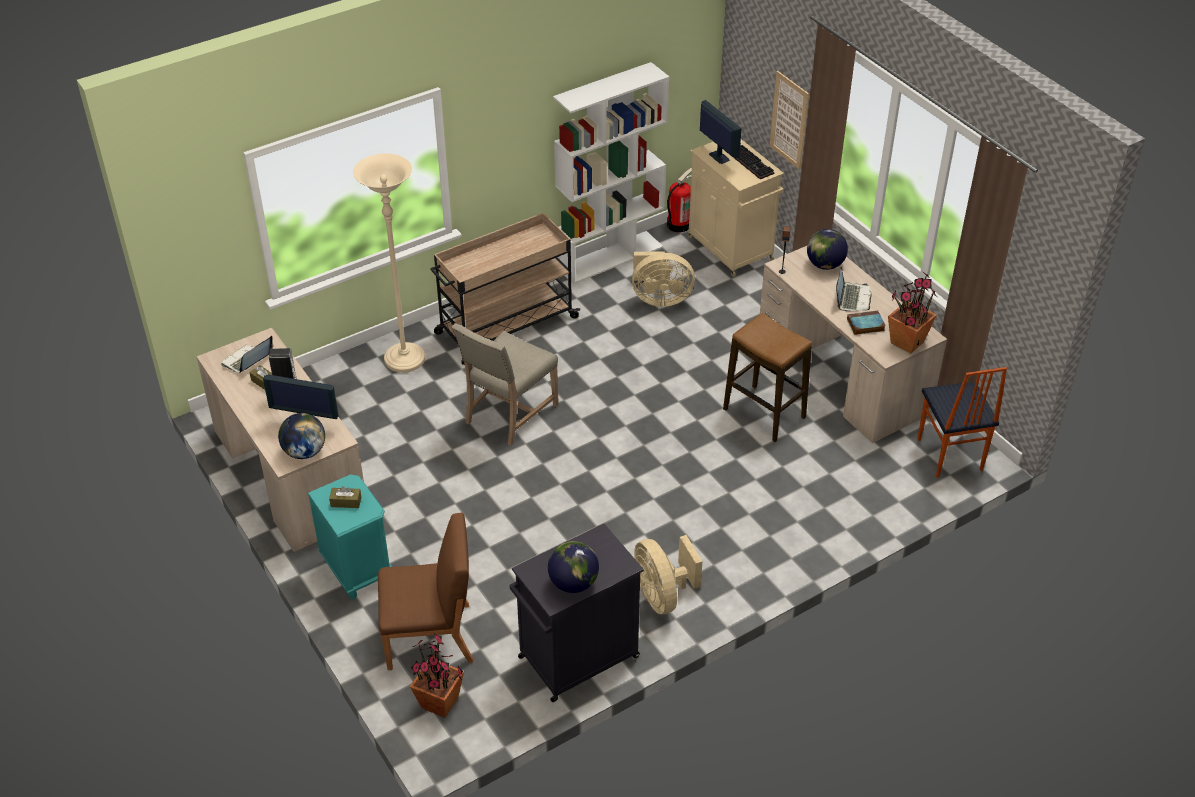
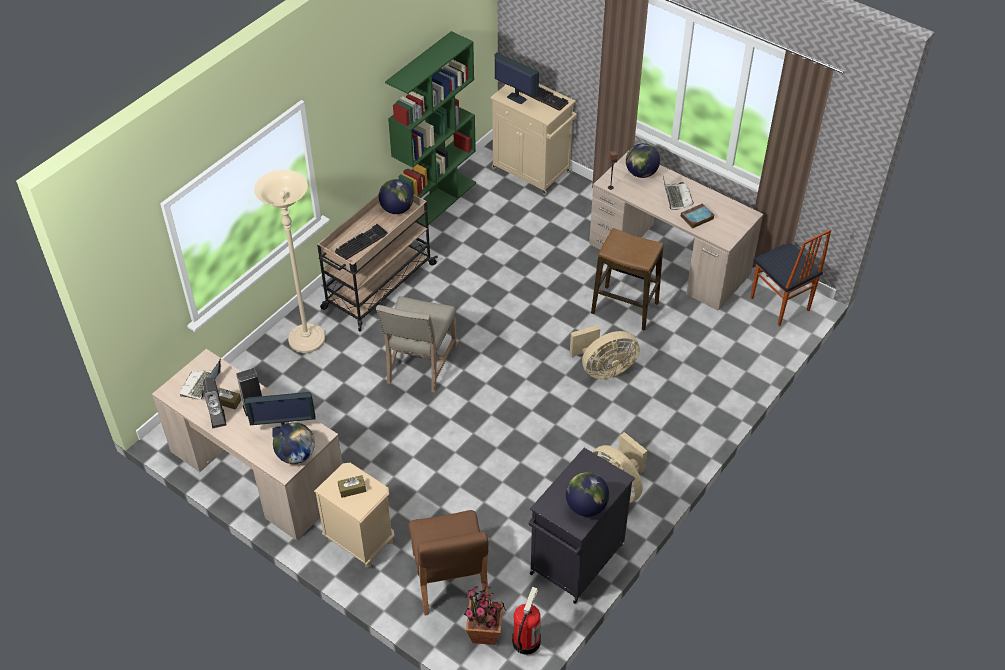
camera: 20 degrees left, 5 degrees up
(247, 396) = (218, 418): none -> speaker
(357, 570) = (360, 540): turquoise nightstand -> beige nightstand
(430, 636) = (449, 579): brown chair -> brown chair turned 105 degrees clockwise
(484, 264) = (361, 242): none -> keyboard
(538, 241) = (397, 209): none -> globe
(610, 257) = (437, 202): white bookcase -> green bookcase
(659, 298) = (495, 229): beige fan -> beige fan (603, 369)
(678, 224) = (479, 159): fire extinguisher -> fire extinguisher (526, 641)
(789, 120) = (577, 56): picture -> none
(906, 342) = (735, 224): potted plant -> none

